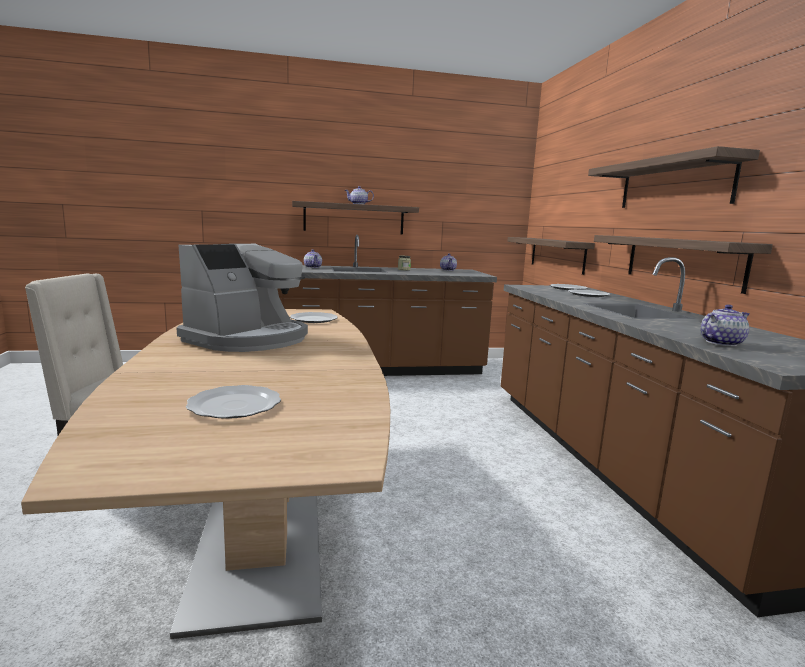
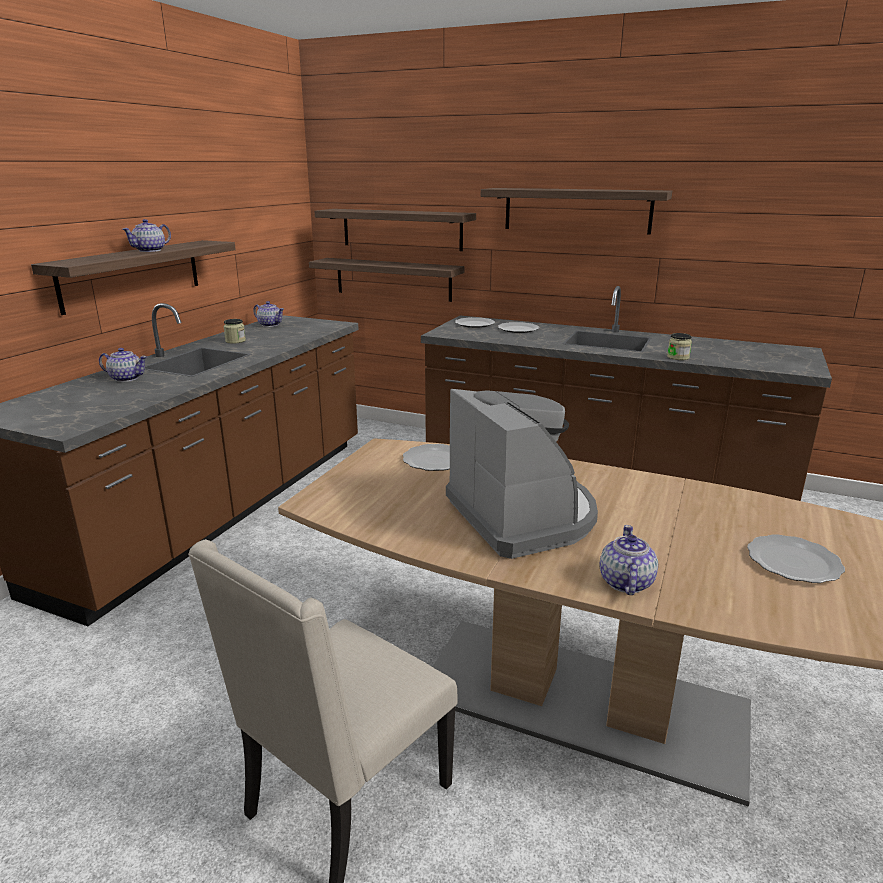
camera: 55 degrees left, 10 degrees up
(651, 326) = (678, 357): none -> jar
(682, 261) = (597, 284): shelf -> shelf (401, 229)
(720, 343) = (742, 360): teapot -> teapot (625, 583)

